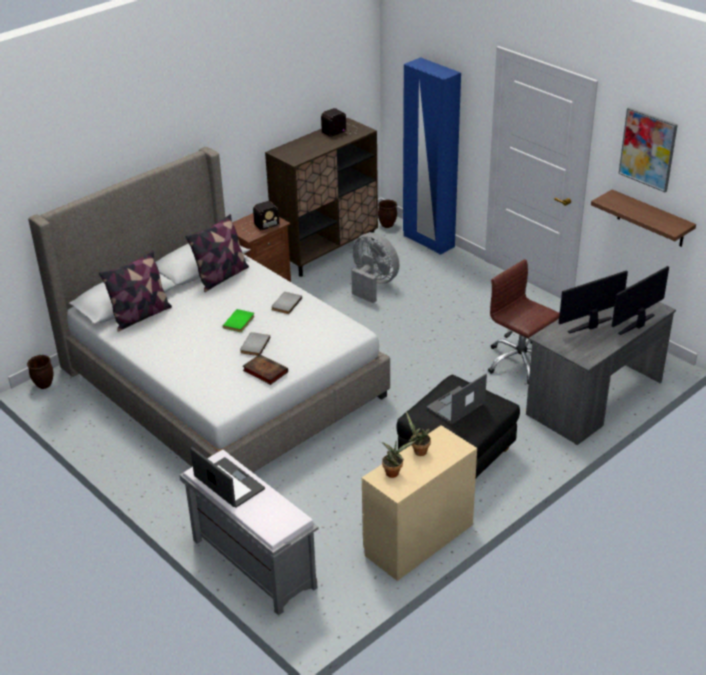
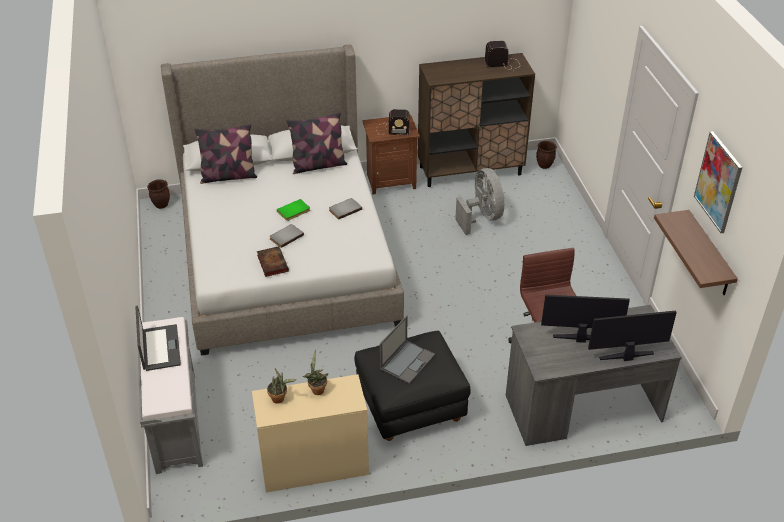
camera: 30 degrees right, 5 degrees up
(428, 241) = (567, 194): blue wardrobe -> none
(455, 406) = (407, 361): laptop -> laptop turned 135 degrees clockwise

